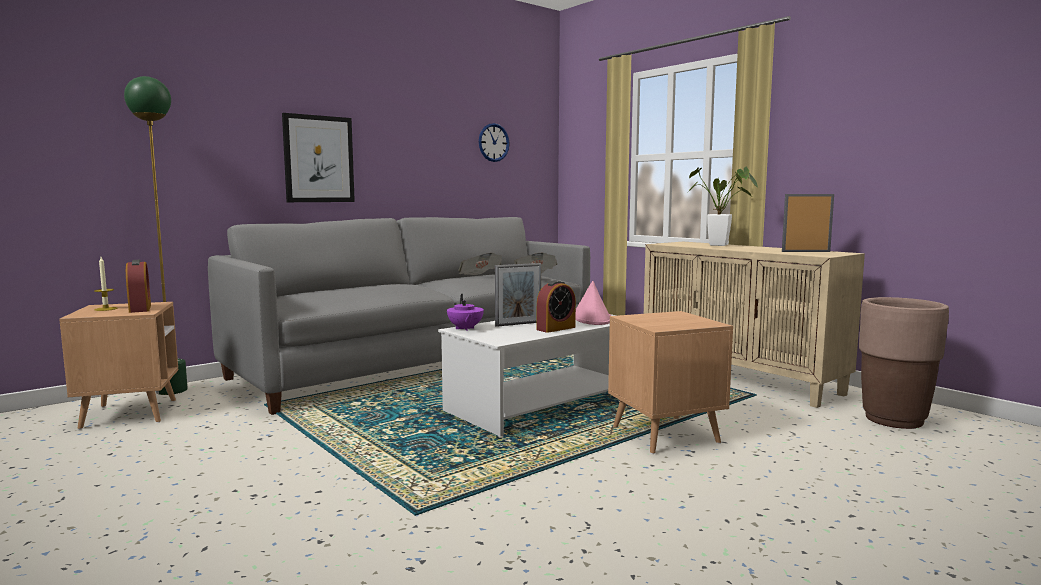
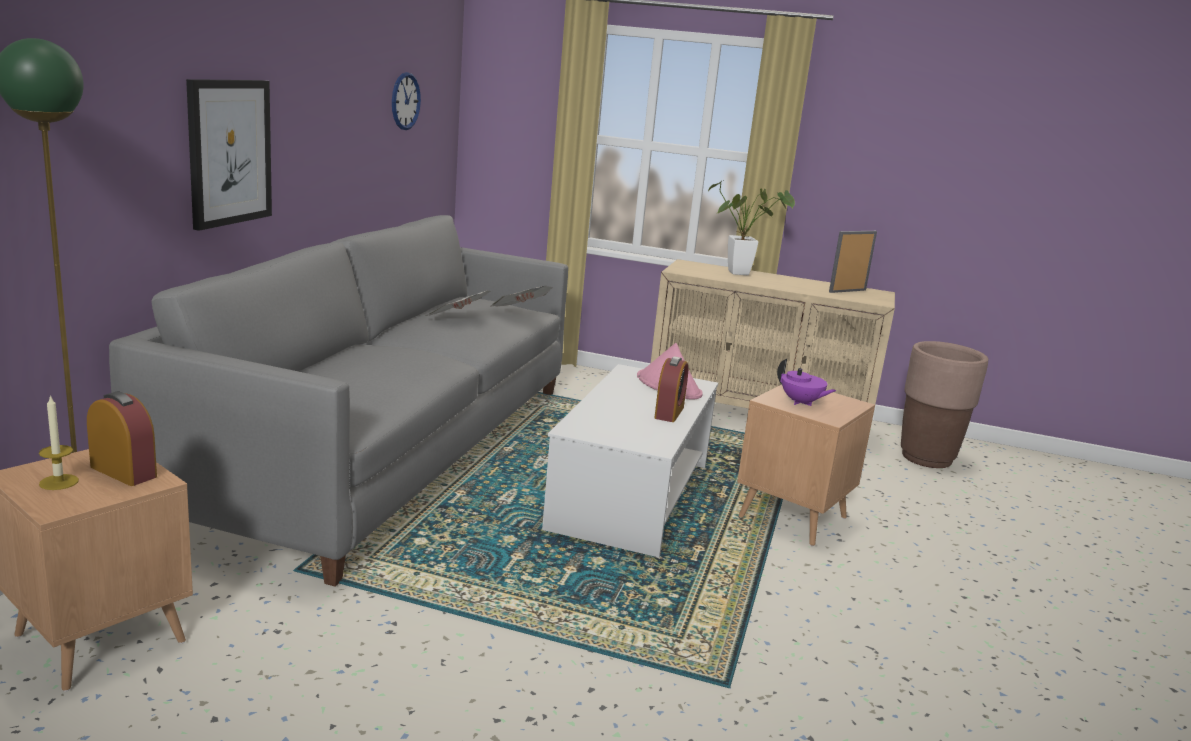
camera: 35 degrees left, 10 degrees up
(465, 328) = (577, 427): purple teapot -> purple teapot (801, 402)
(518, 324) = (616, 408): picture frame -> none

